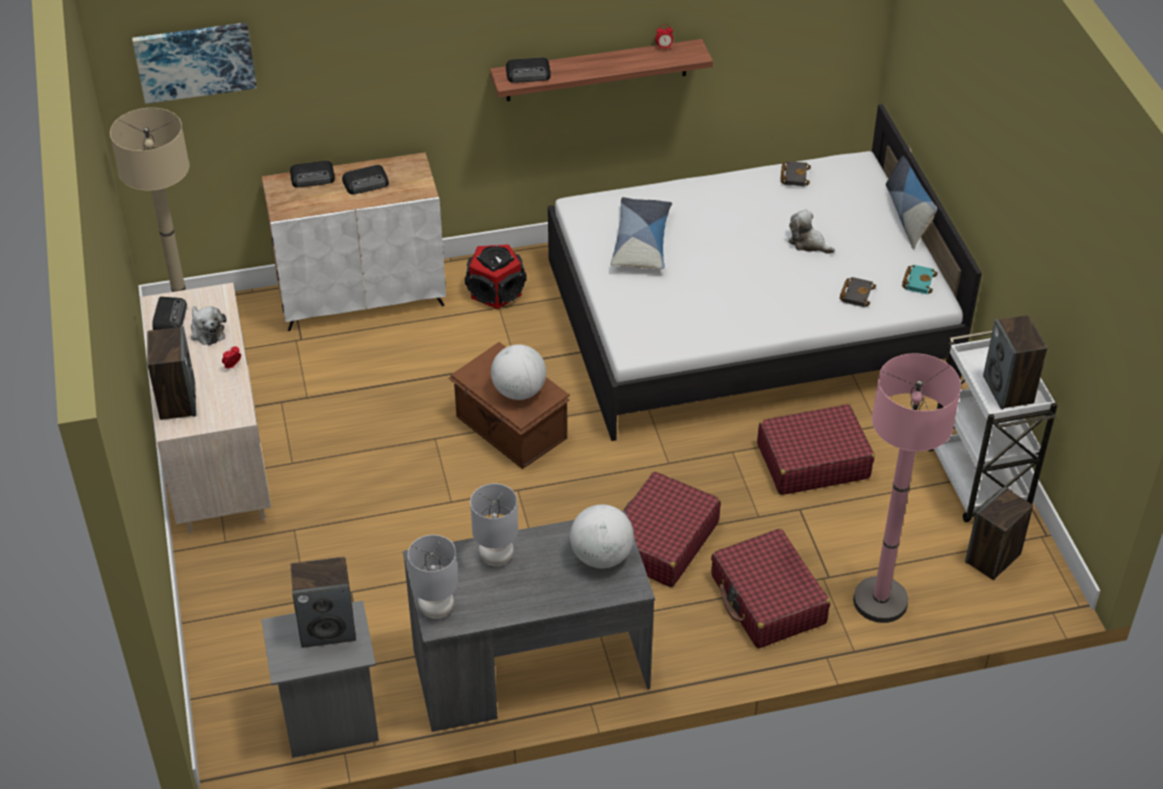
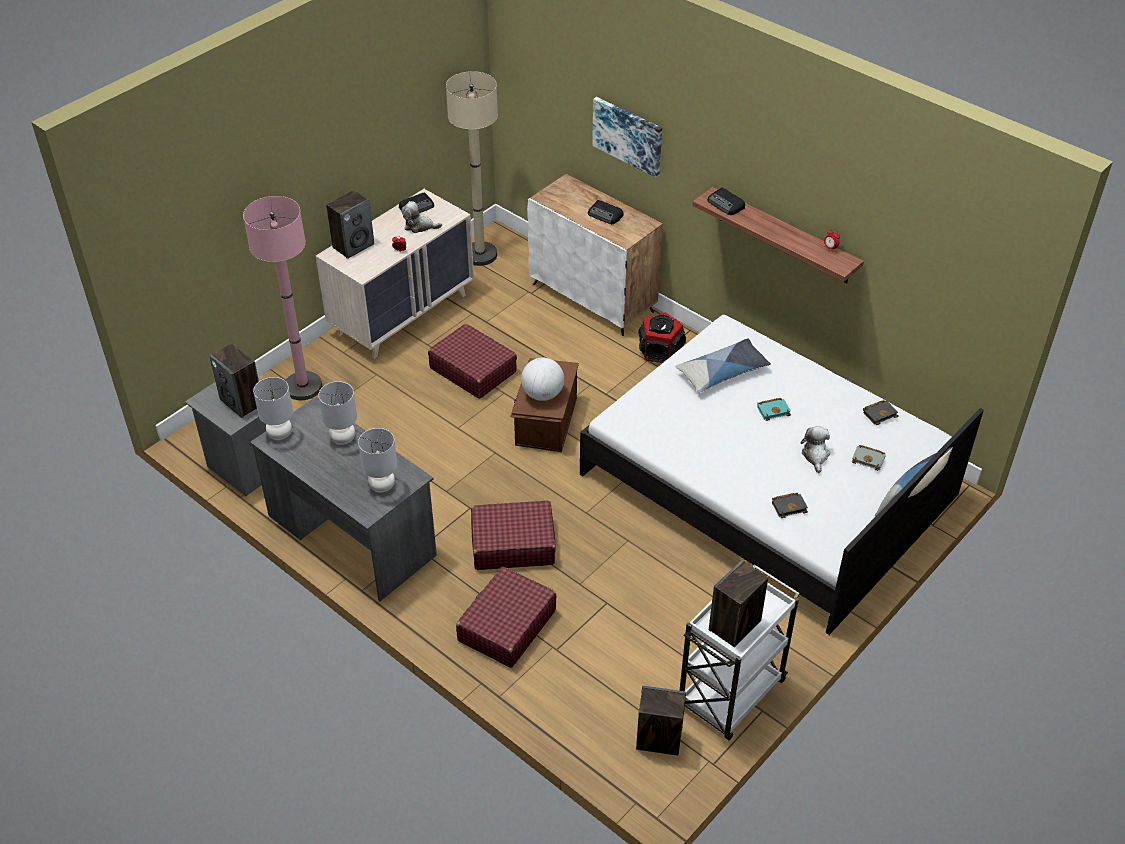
camera: 55 degrees right, 0 degrees up
(195, 61) = (541, 66): picture -> picture (628, 135)
(206, 331) = (419, 226): plush toy -> plush toy turned 75 degrees clockwise
(313, 177) = (587, 193): radio -> none
(601, 556) = (382, 486): globe -> grey table lamp
(812, 461) = (660, 588): red suitcase -> red suitcase (473, 370)
(843, 213) = (869, 459): none -> grey book
(880, 601) = (558, 690): pink floor lamp -> pink floor lamp (303, 387)
(918, 281) = (841, 535): turquoise book -> turquoise book (773, 410)

